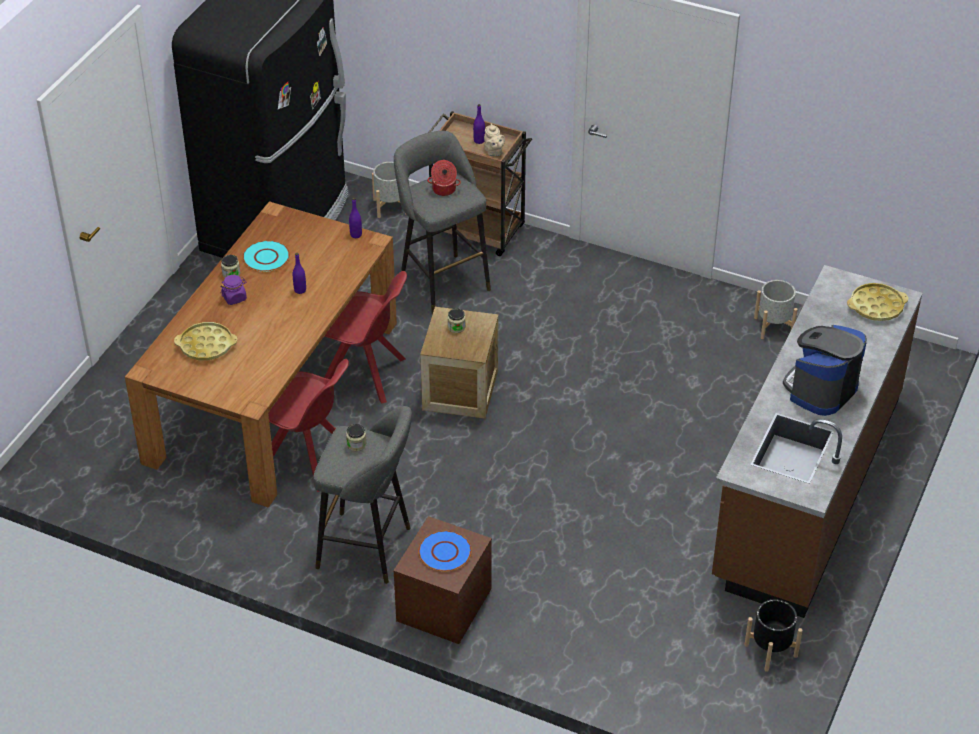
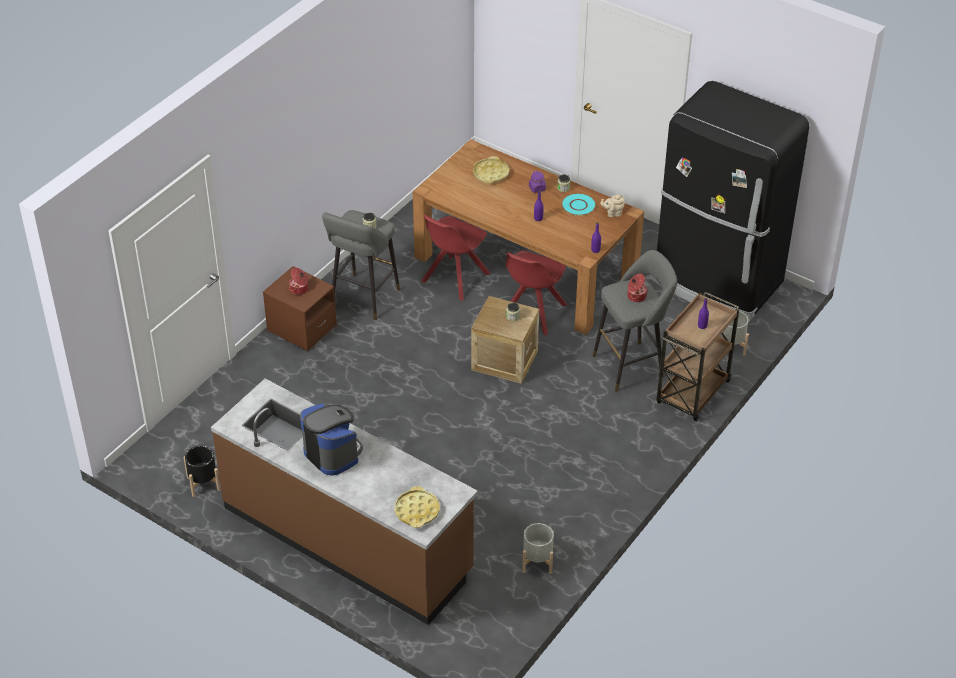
camera: 100 degrees right, 0 degrees up
(444, 552) = (299, 289): blue plate -> cooking pot
(493, 152) = (685, 332): beige teapot -> beige teapot (613, 213)

